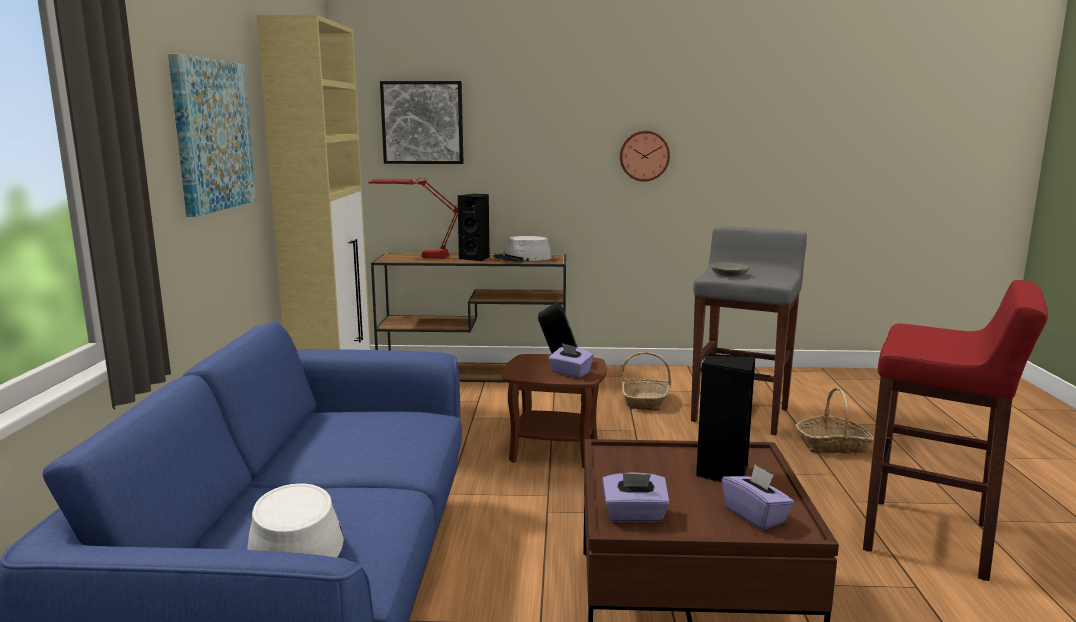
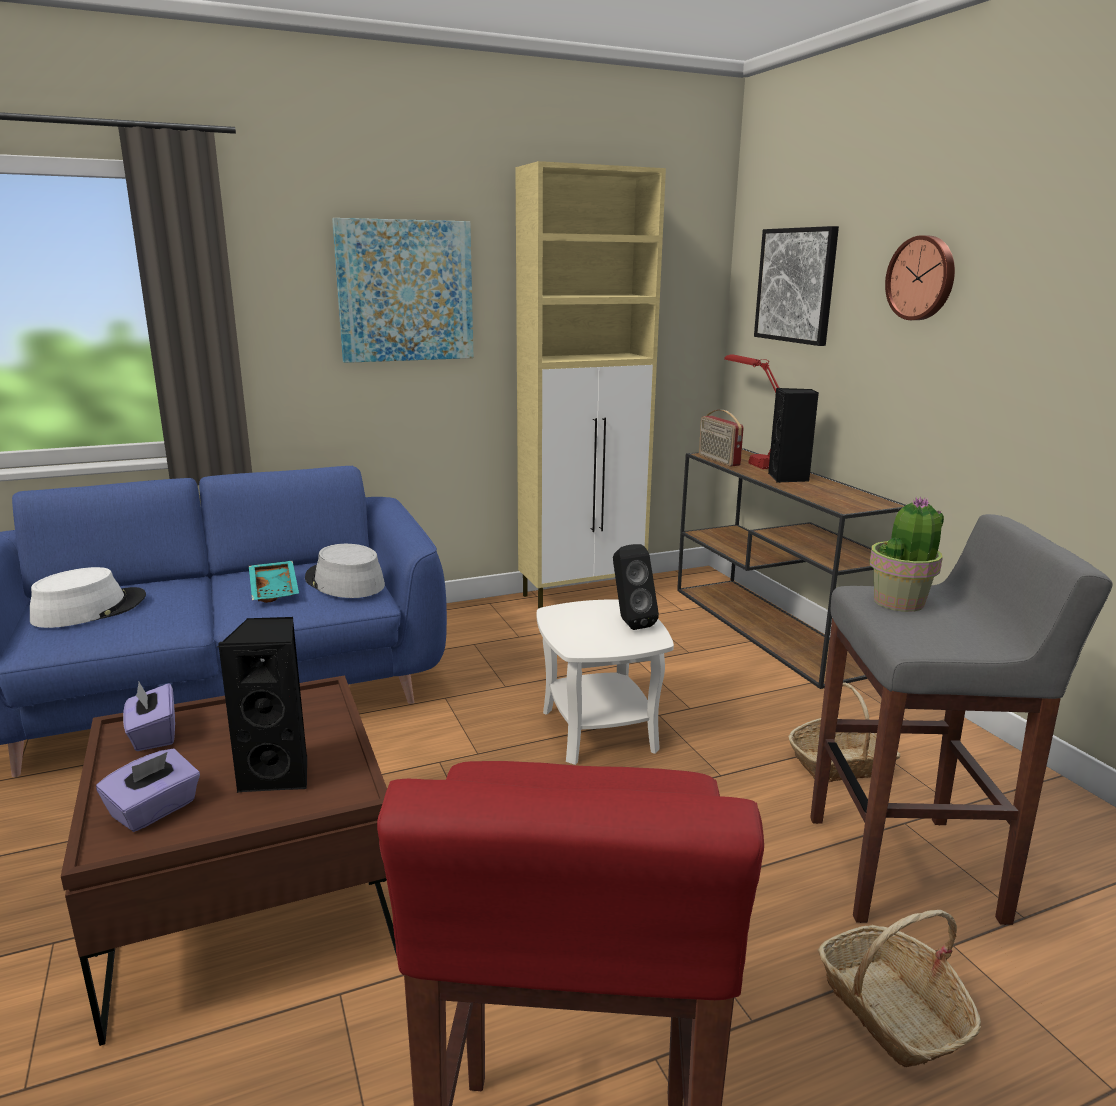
camera: 65 degrees right, 5 degrees up
(369, 445) = (276, 589): none -> turquoise tray
(406, 260) = (718, 460): none -> radio
(522, 258) = (830, 494): grey hat -> grey hat (344, 582)
(554, 450) = (599, 730): brown side table -> white side table
(570, 373) = (590, 637): purple tissue box -> none
(644, 156) = (1054, 362): wall clock -> wall clock (922, 278)
(729, 275) = (900, 602): grey bowl -> potted plant

